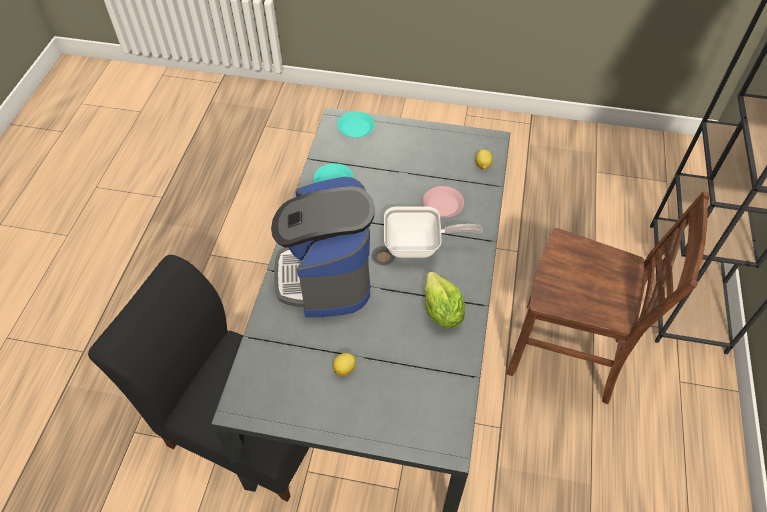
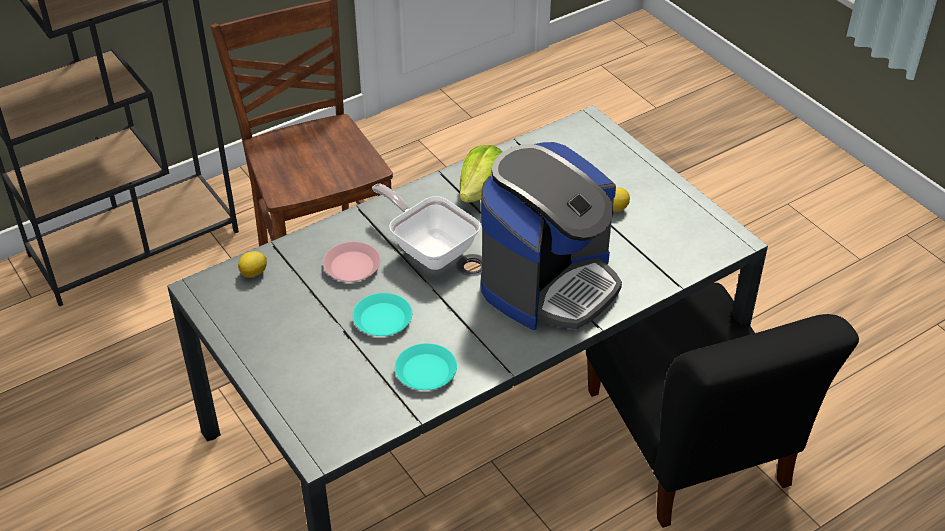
camera: 135 degrees left, 10 degrees down
(355, 127) = (313, 420): turquoise plate -> turquoise plate (383, 319)

